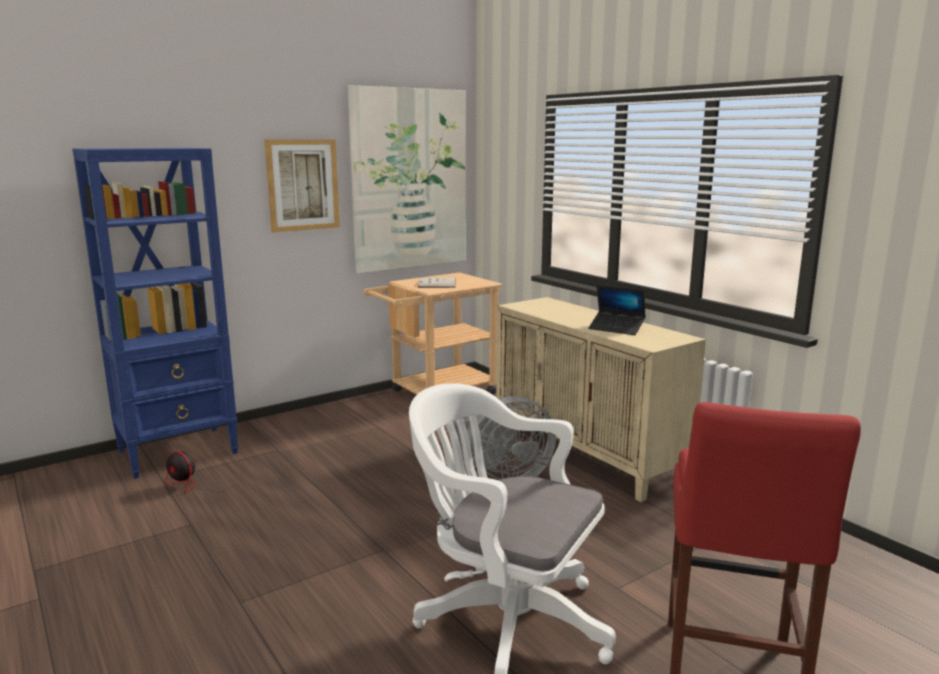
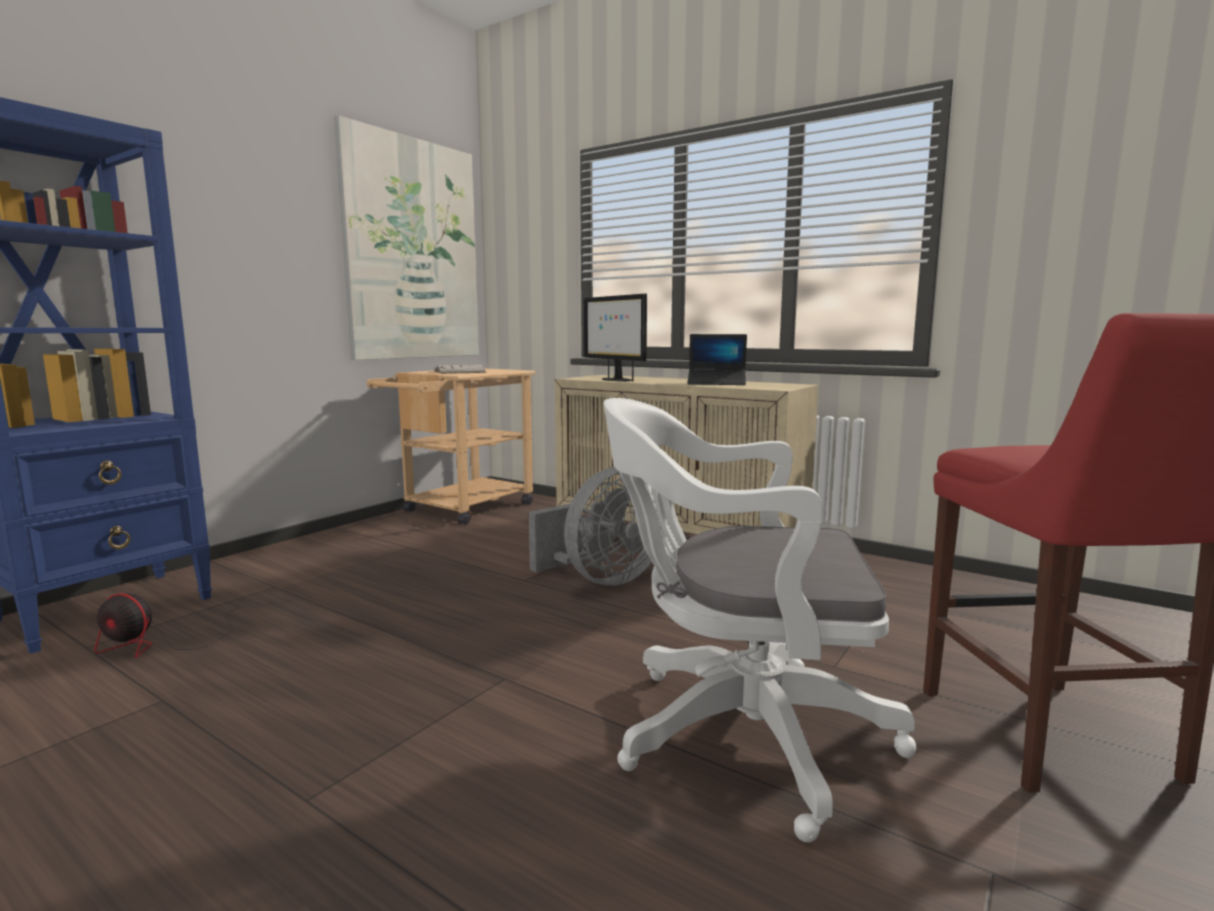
camera: 20 degrees left, 5 degrees down
(303, 185) = (282, 236): picture -> none
(542, 312) = (615, 380): none -> monitor

